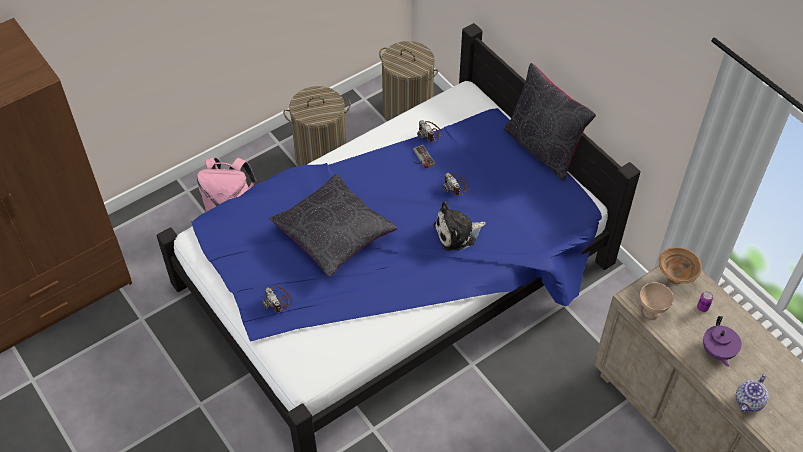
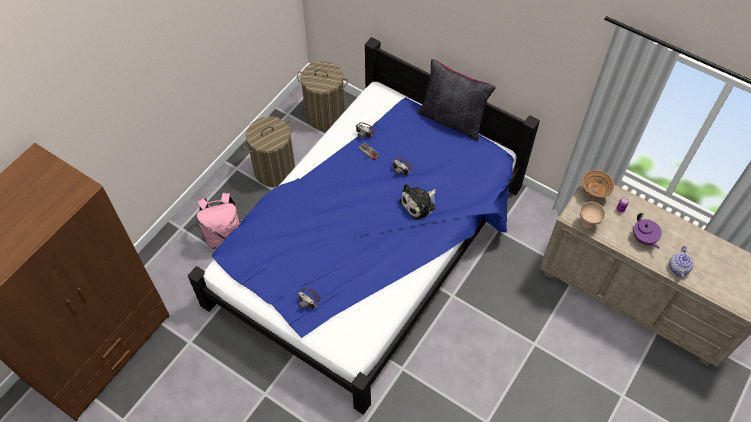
camera: 20 degrees left, 5 degrees up
(333, 233) = (328, 232): black pillow -> none

